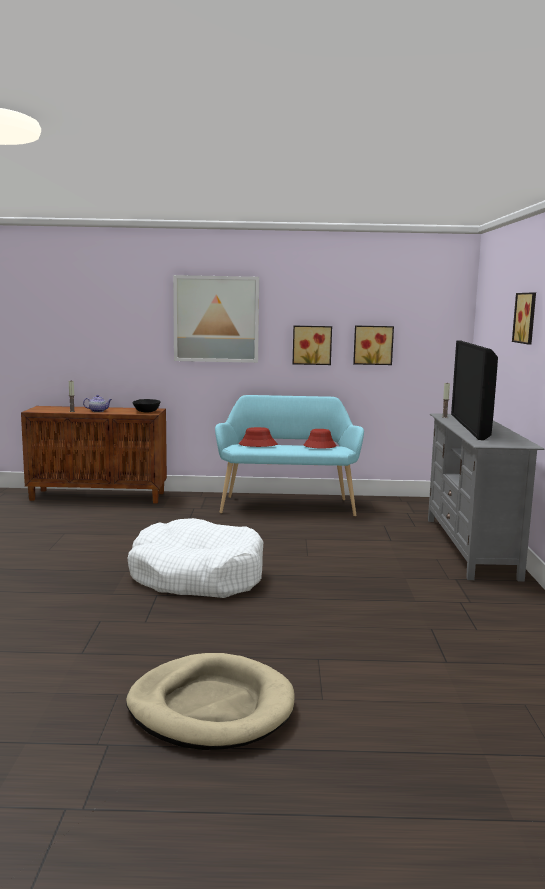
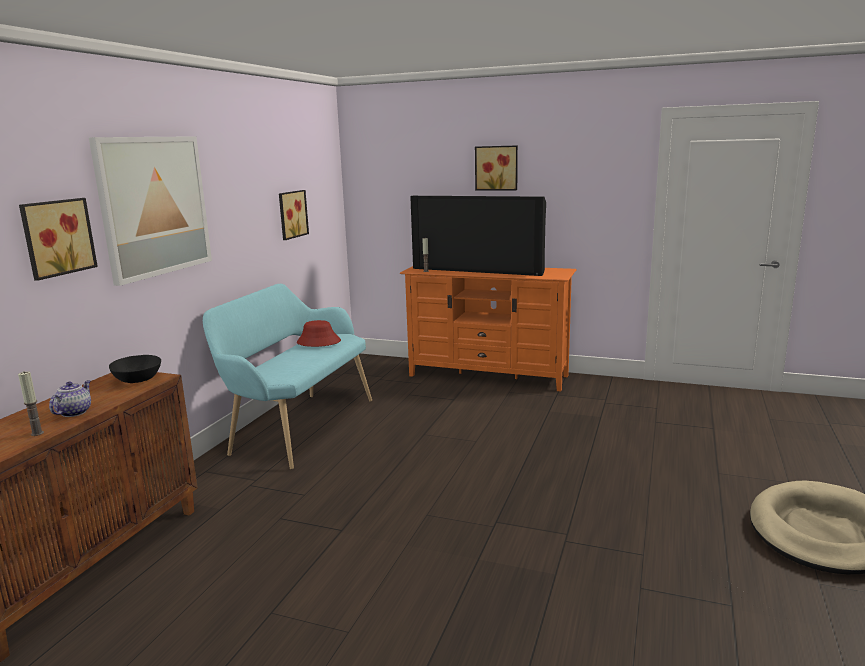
camera: 70 degrees left, 5 degrees up
(197, 576) = (513, 508): white dog bed -> none
(257, 444) = (276, 366): red hat -> none
(312, 345) = (249, 225): picture -> picture (56, 237)
(471, 547) = (488, 375): grey tv stand -> orange tv stand

